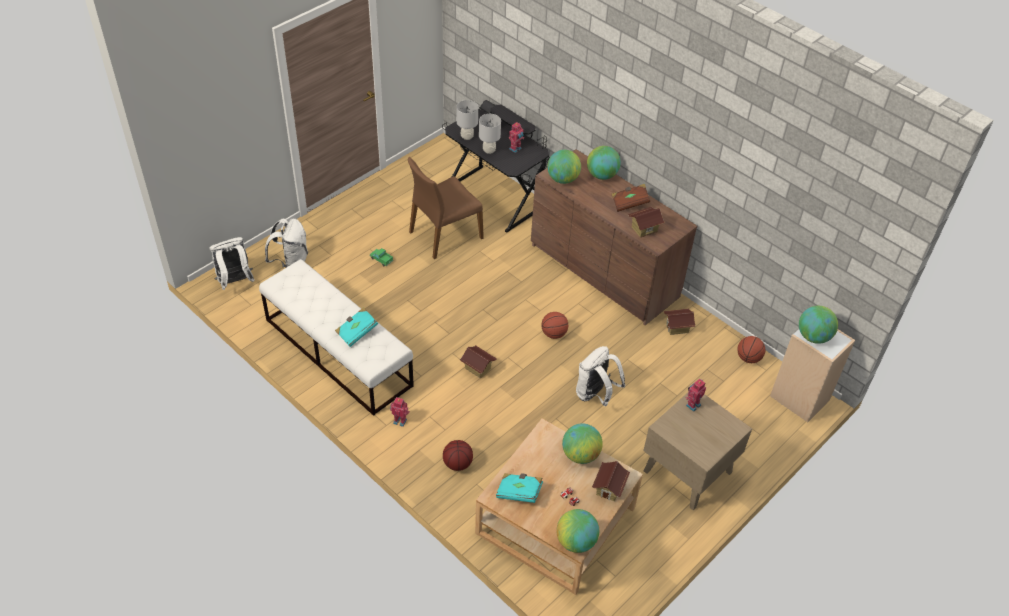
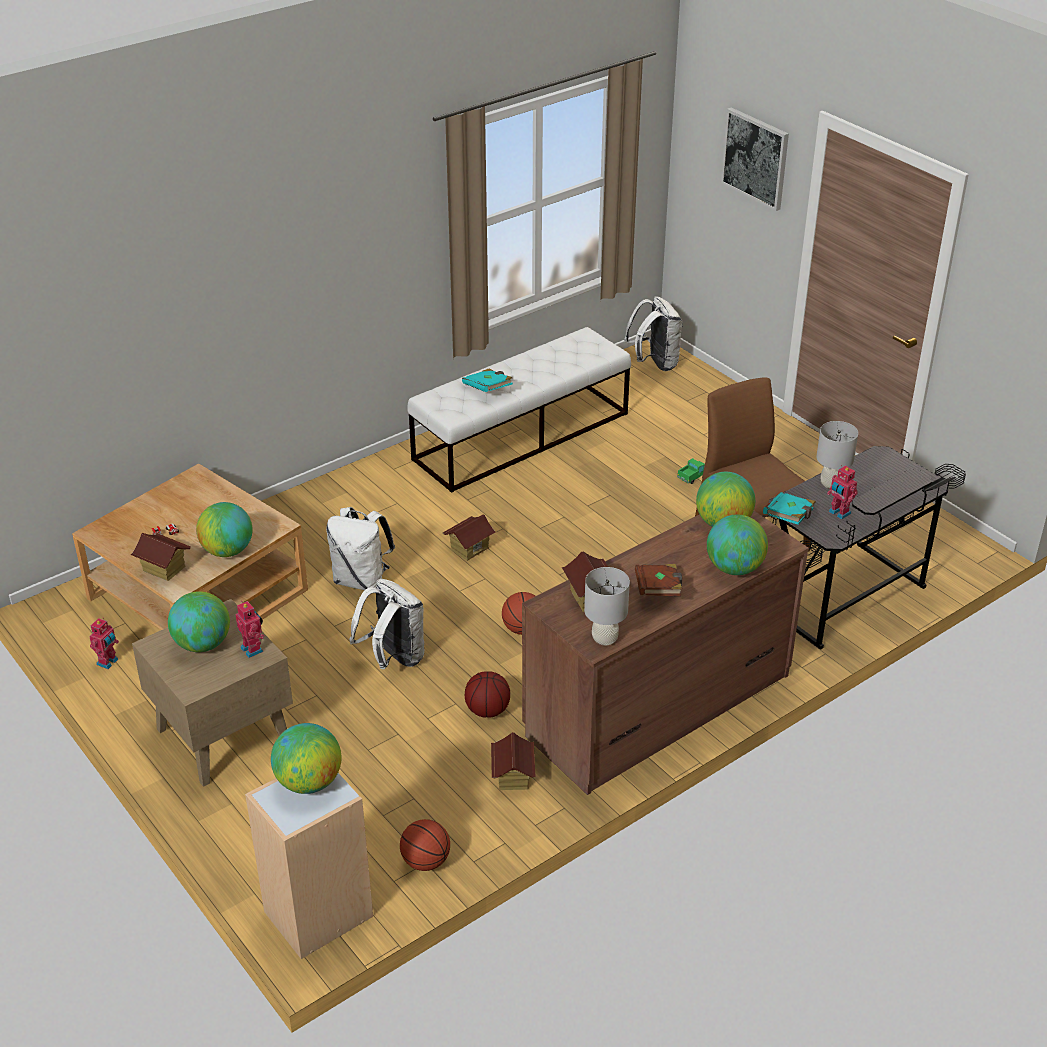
camera: 100 degrees right, 10 degrees down
(234, 98) = (755, 158): none -> picture
(291, 264) = (687, 403): white backpack -> white backpack (362, 580)
(400, 420) = (397, 480): toy robot -> toy robot (108, 662)
(457, 464) = (315, 520): basketball -> basketball (487, 710)
(466, 137) = (865, 465): grey table lamp -> grey table lamp (605, 639)
(519, 492) = (193, 495): turquoise book -> turquoise book (789, 518)
(576, 541) = (102, 532): globe -> globe (202, 644)

